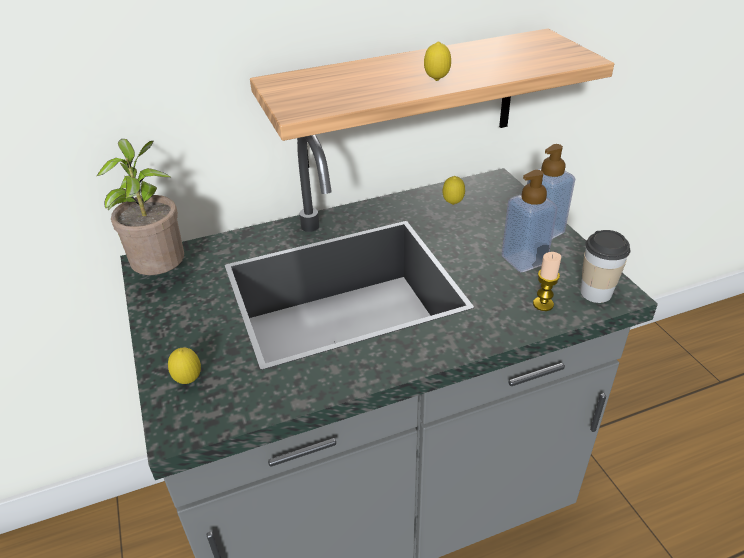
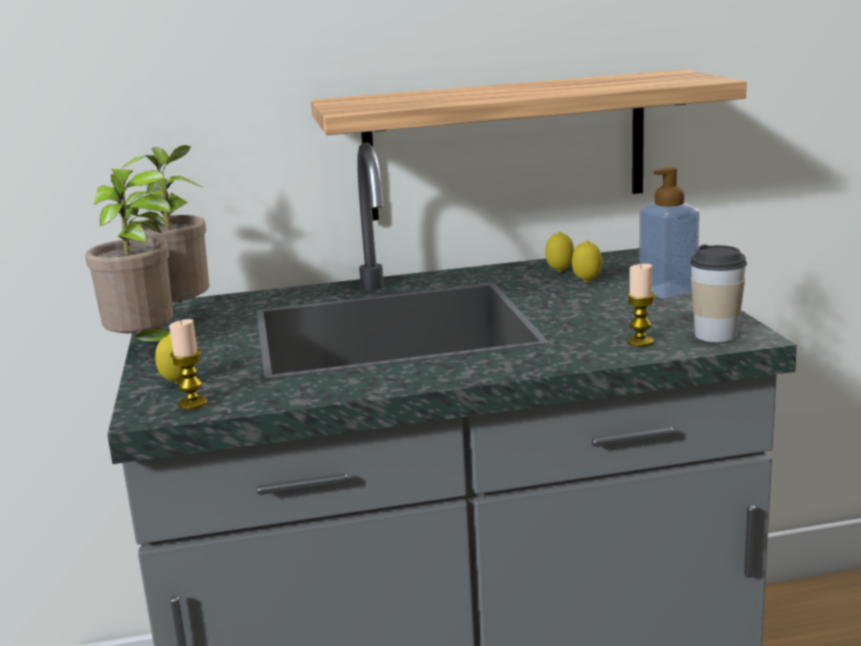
camera: 10 degrees right, 20 degrees down
(147, 329) = (147, 350): none -> potted plant
(210, 412) = (192, 403): none -> candle
(436, 80) = (520, 93): lemon -> lemon (587, 282)
(524, 260) = (631, 311): soap dispenser -> none

